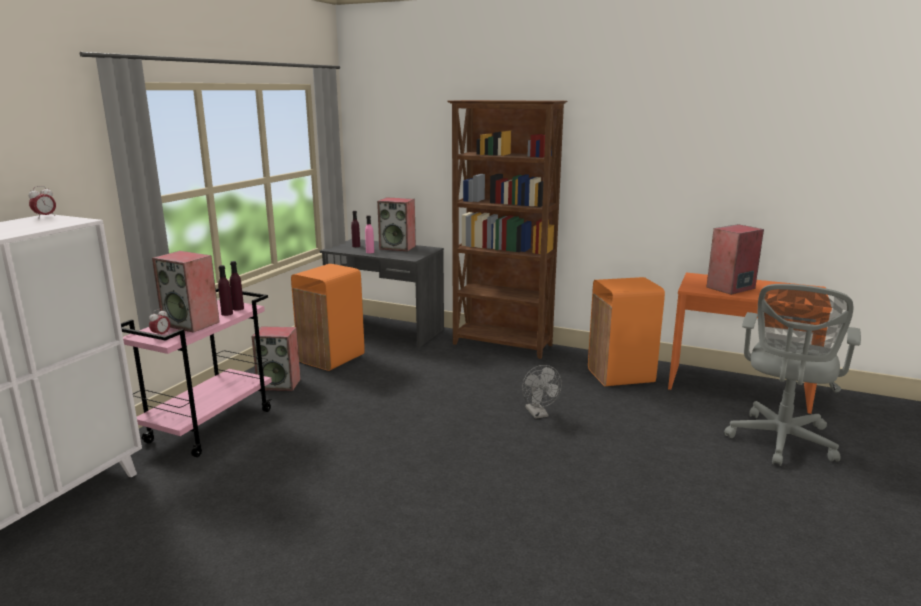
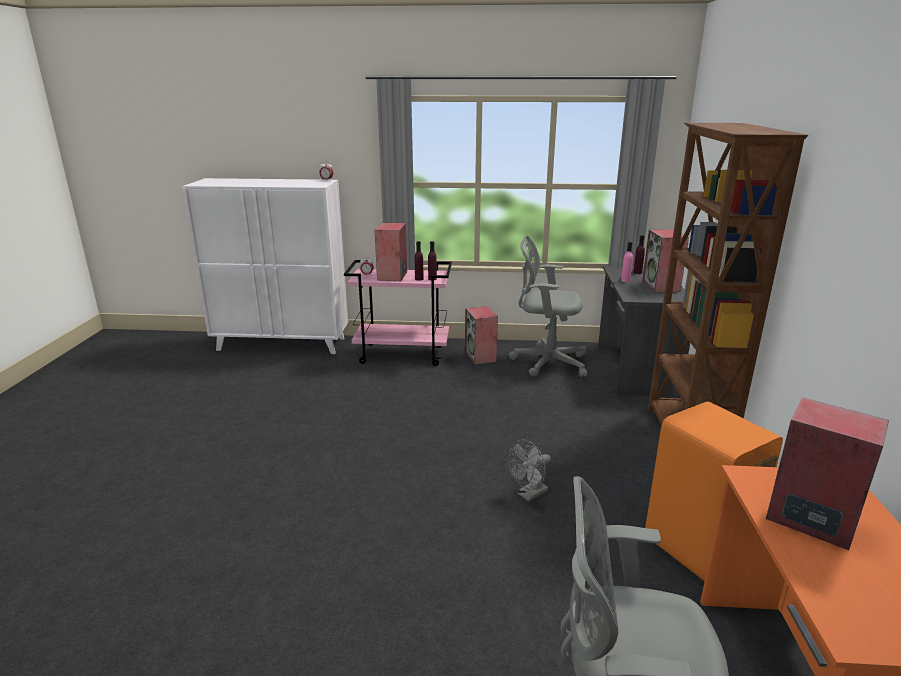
camera: 70 degrees right, 5 degrees up
(331, 358) = (546, 362): orange trash can -> grey office chair

